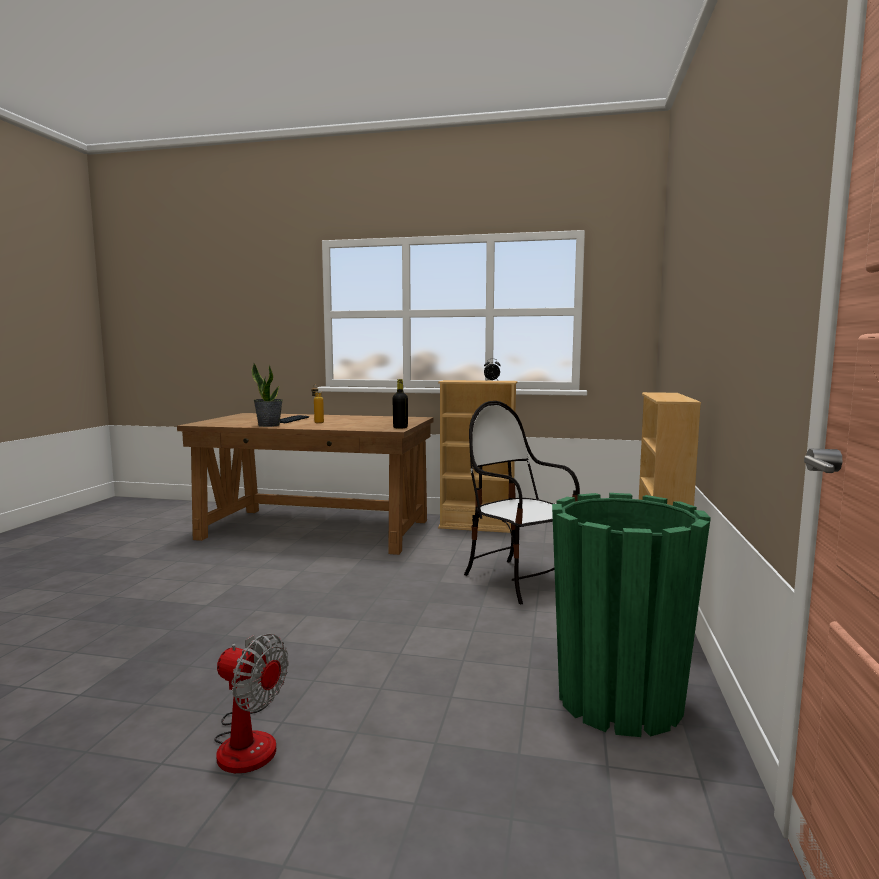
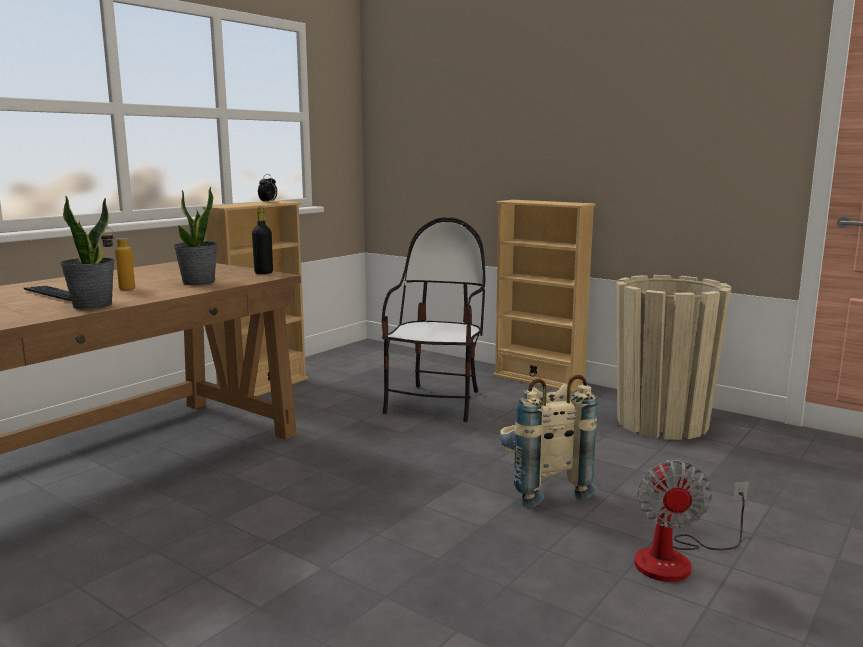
camera: 65 degrees left, 5 degrees up
(248, 739) = (677, 559): fan -> fan turned 135 degrees clockwise
(351, 425) = (198, 282): none -> potted plant
(368, 652) = (540, 488): none -> beige backpack
(519, 580) = (436, 403): chair -> chair turned 120 degrees clockwise
(619, 699) = (662, 423): green planter -> beige planter

